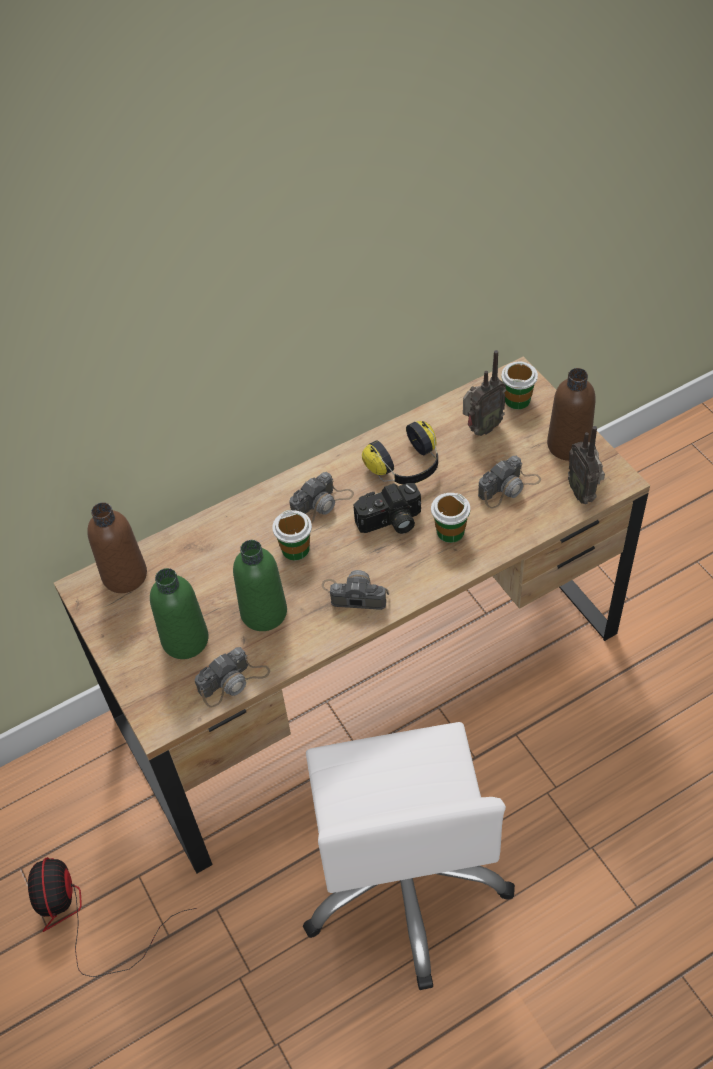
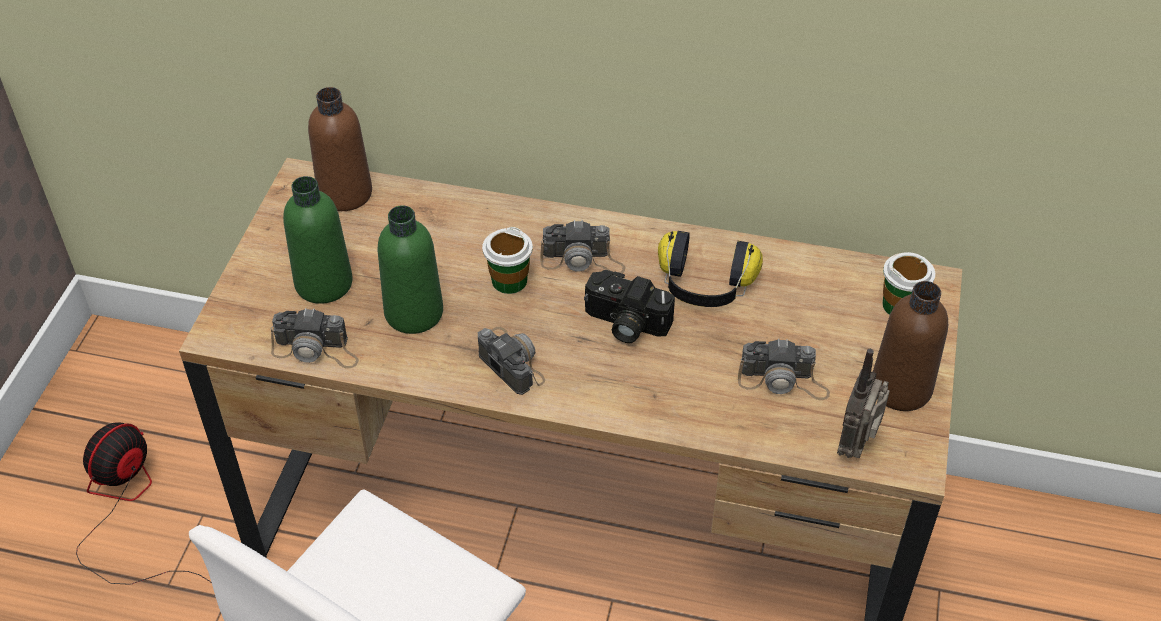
camera: 40 degrees right, 5 degrees down
(450, 531) = (670, 375): cup -> none
(481, 428) = (825, 305): radio -> none

